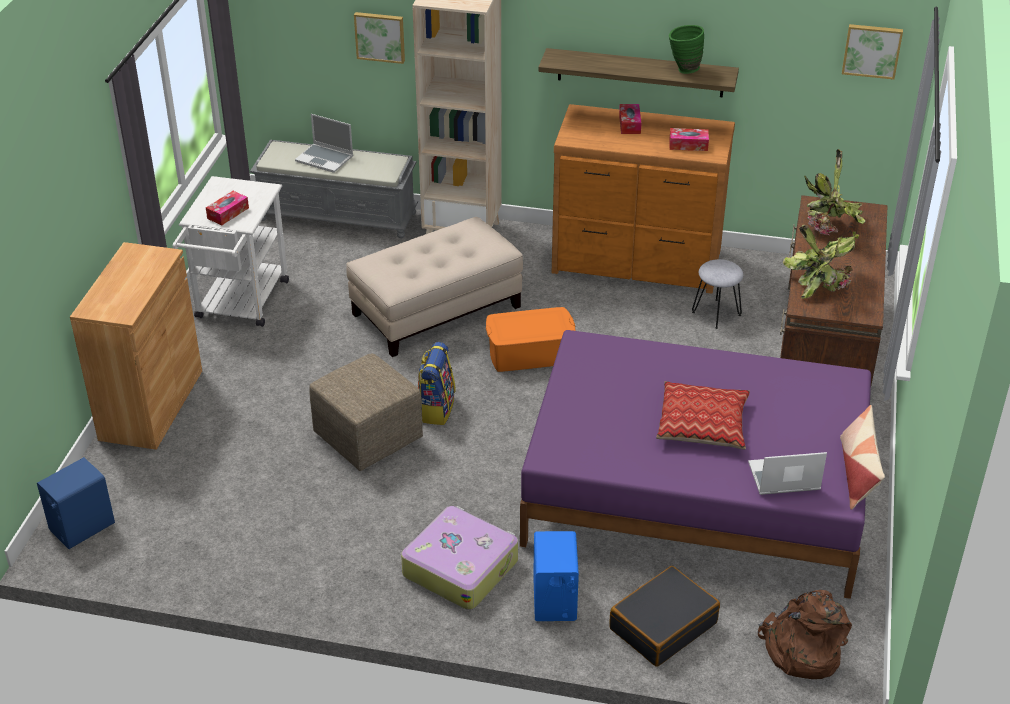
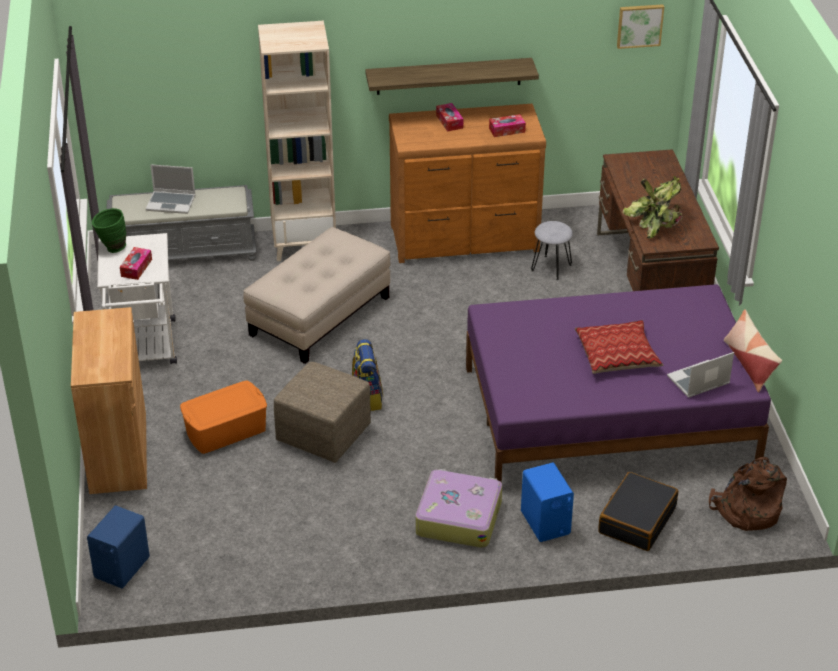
camera: 20 degrees left, 0 degrees up
(380, 36) = (212, 84): picture -> none
(529, 354) = (419, 335): orange storage box -> orange storage box (225, 430)
(683, 69) = (489, 67): green vase -> green vase (111, 248)
(832, 229) = (642, 178): potted plant -> none

